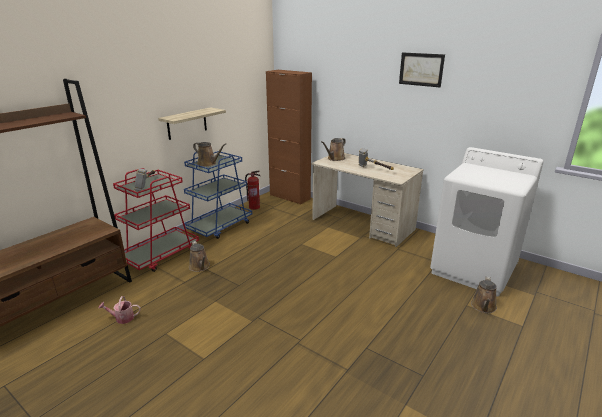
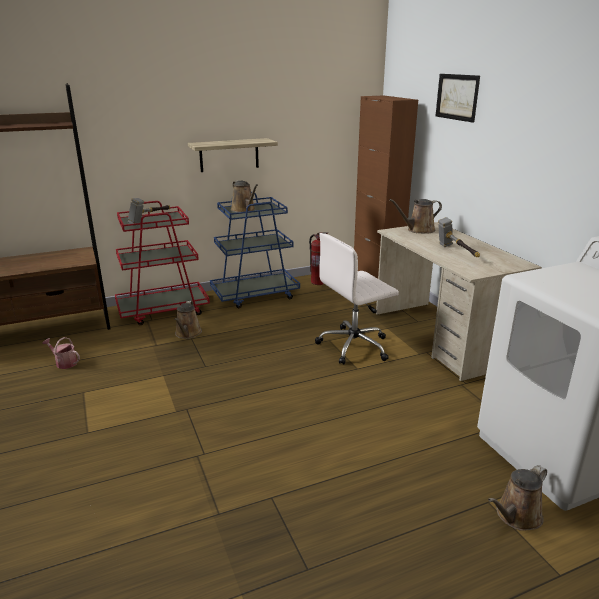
camera: 30 degrees right, 0 degrees up
(320, 243) = (355, 346): none -> white office chair
(421, 69) = (556, 95): picture -> picture (457, 97)

